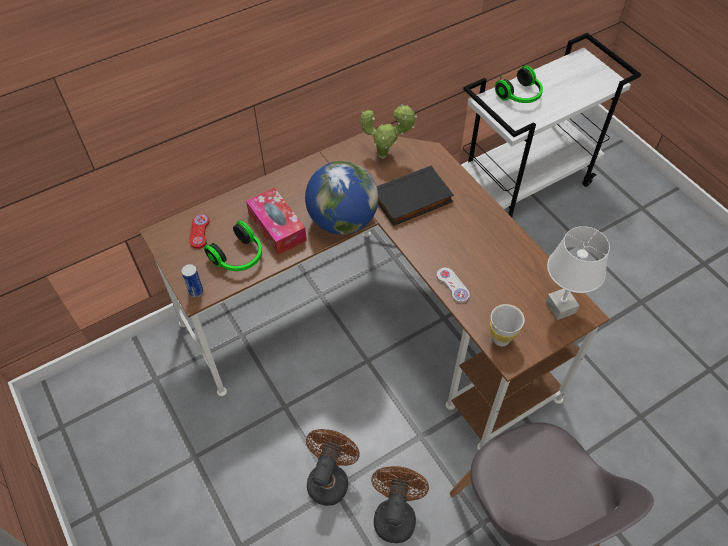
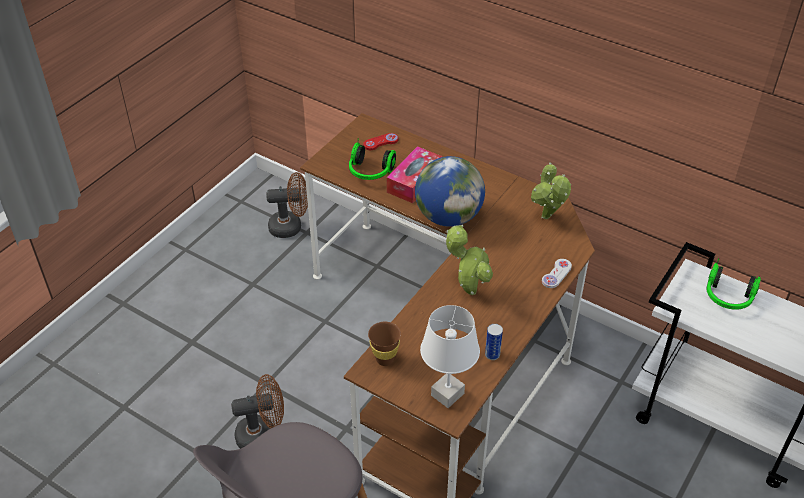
camera: 65 degrees right, 10 degrees down
(196, 291) = (323, 163): can -> can (492, 355)
(330, 478) = (274, 376): brown fan -> brown fan (291, 226)
(412, 200) = (506, 253): black book -> none
(444, 243) = (468, 290): none -> potted plant
(452, 286) = (423, 309): white game controller -> white game controller (556, 274)
(501, 339) = (385, 359): white cup -> brown cup

